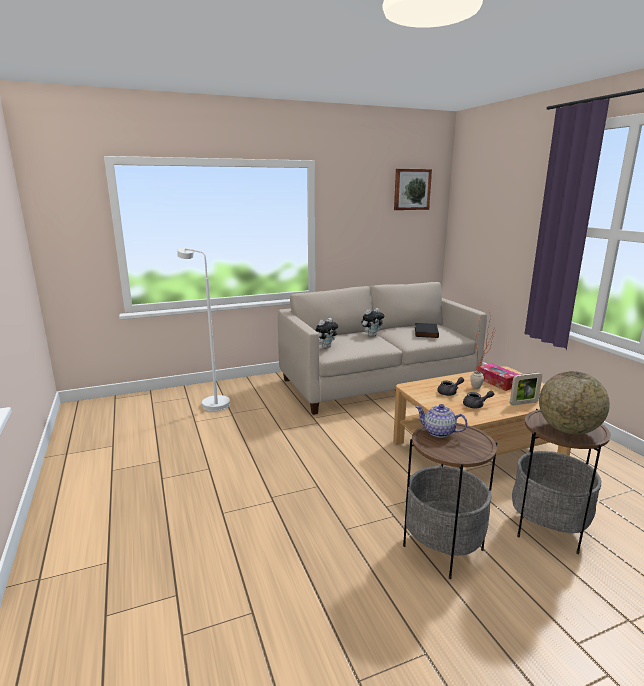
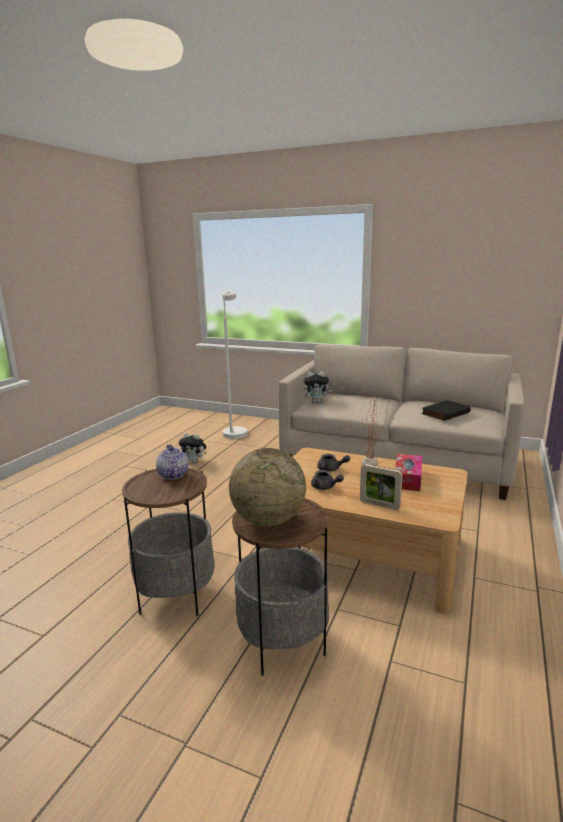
camera: 45 degrees right, 0 degrees up
(372, 335) = (382, 402): plush toy -> plush toy (194, 461)
(411, 189) = (505, 232): picture -> none

